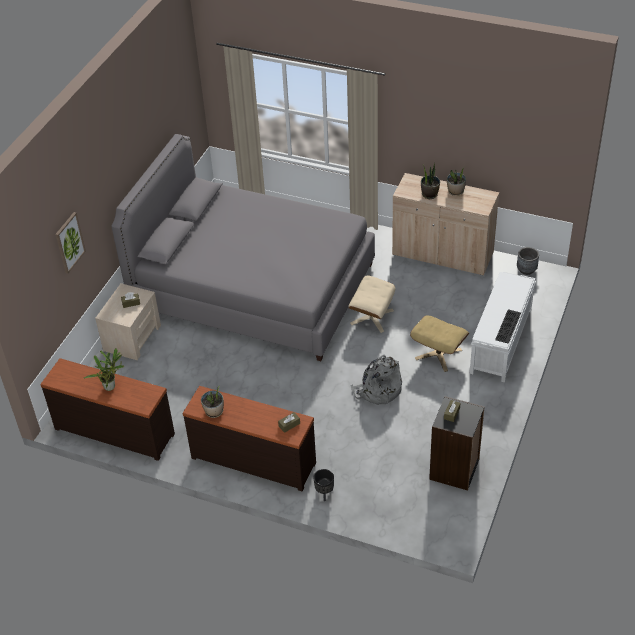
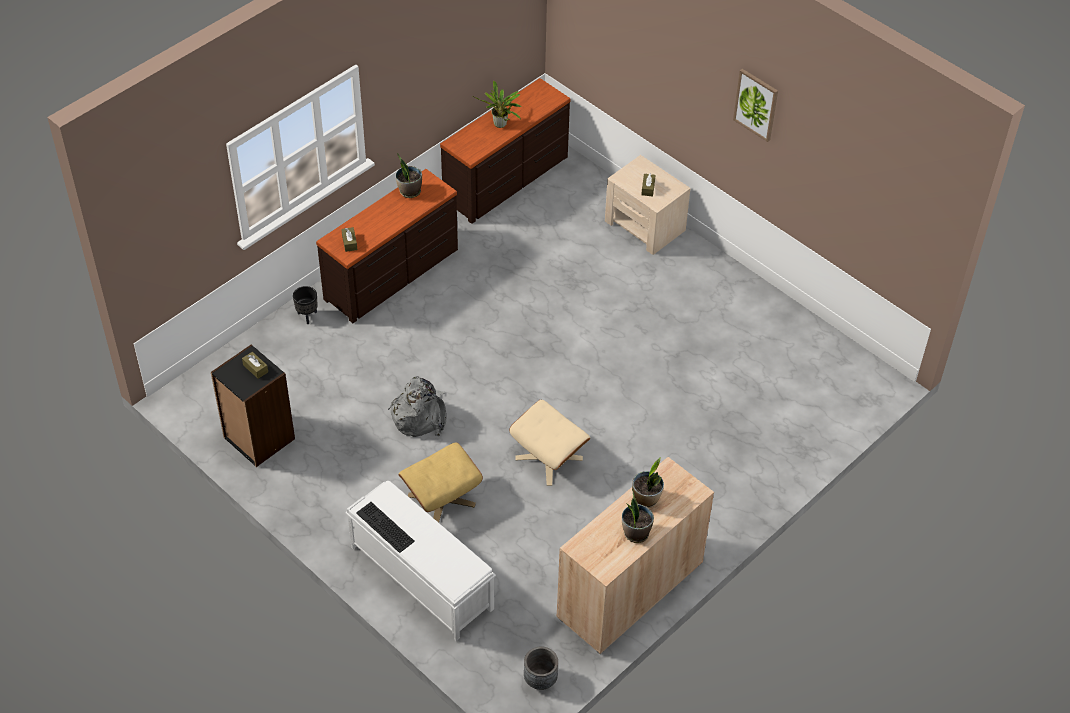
camera: 110 degrees right, 5 degrees up
(69, 242) = (647, 50): picture -> picture (756, 104)
(254, 288) = (672, 359): grey bed -> none

